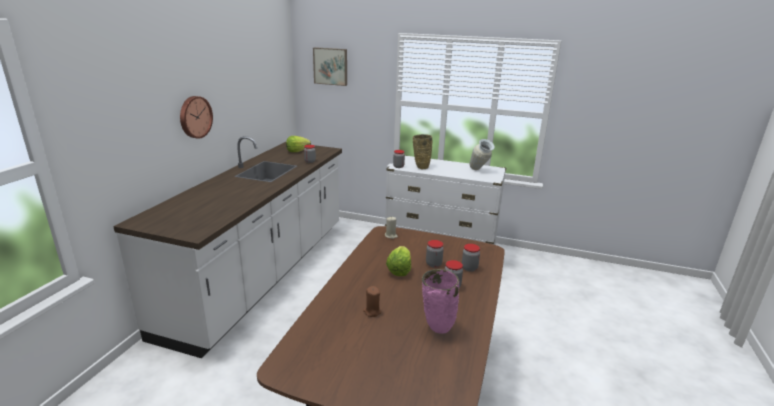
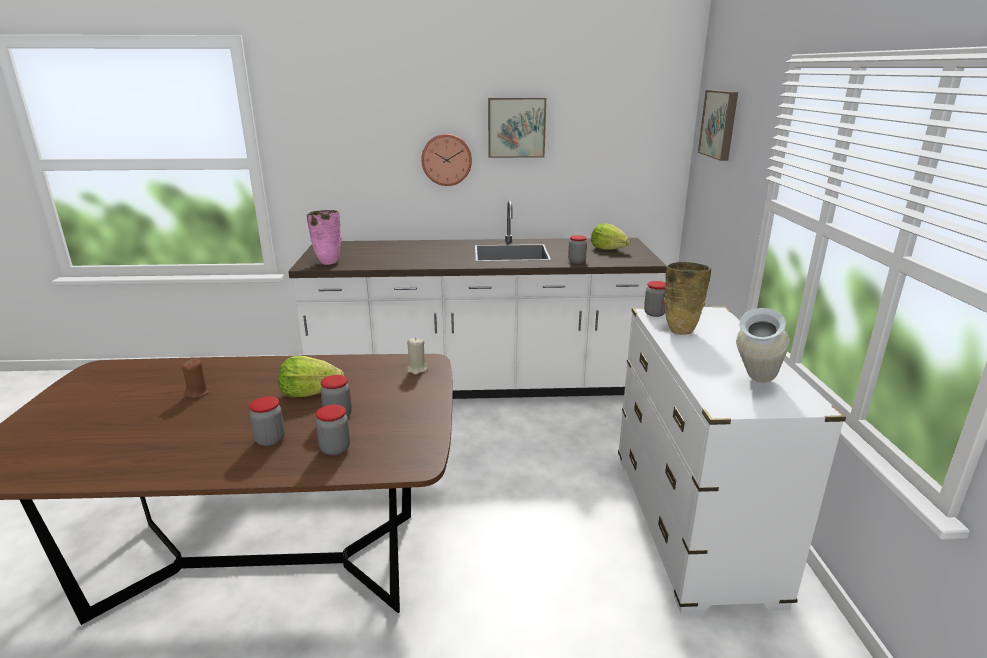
camera: 70 degrees right, 0 degrees up
(227, 83) = (516, 127): none -> picture
(436, 328) = (154, 442): pink vase -> pink vase (329, 262)

